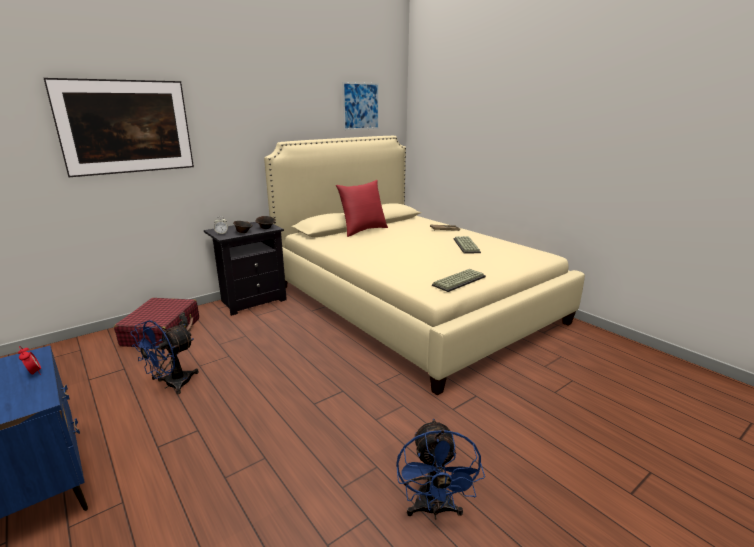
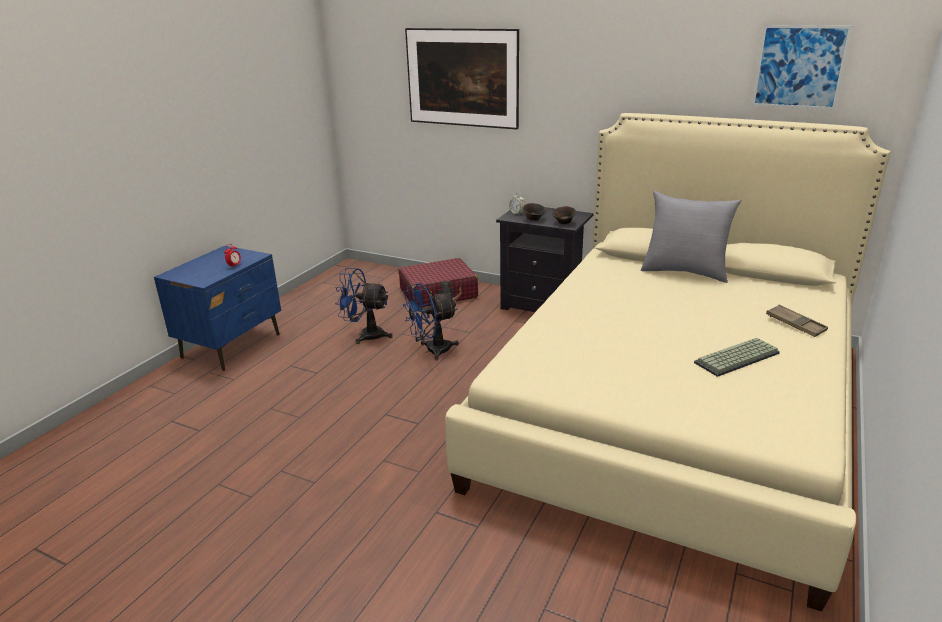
camera: 65 degrees right, 5 degrees up
(363, 230) = (684, 272): red pillow -> grey pillow
(434, 510) = (271, 535): blue fan -> blue fan (432, 351)
(458, 280) = (564, 379): keyboard -> none

